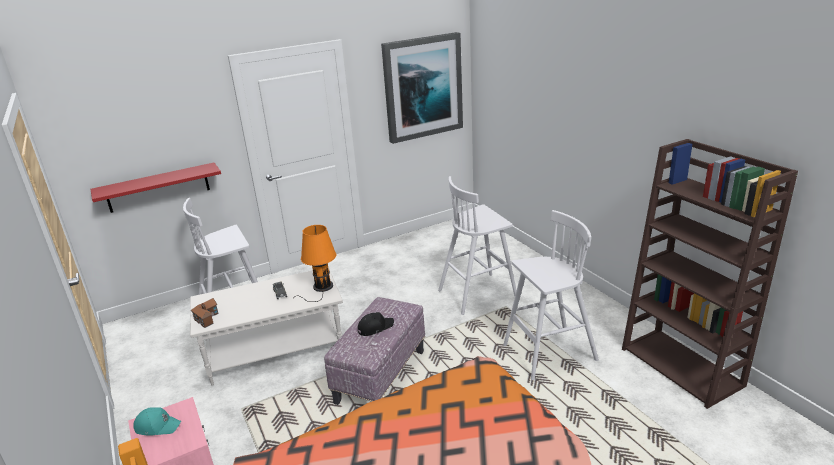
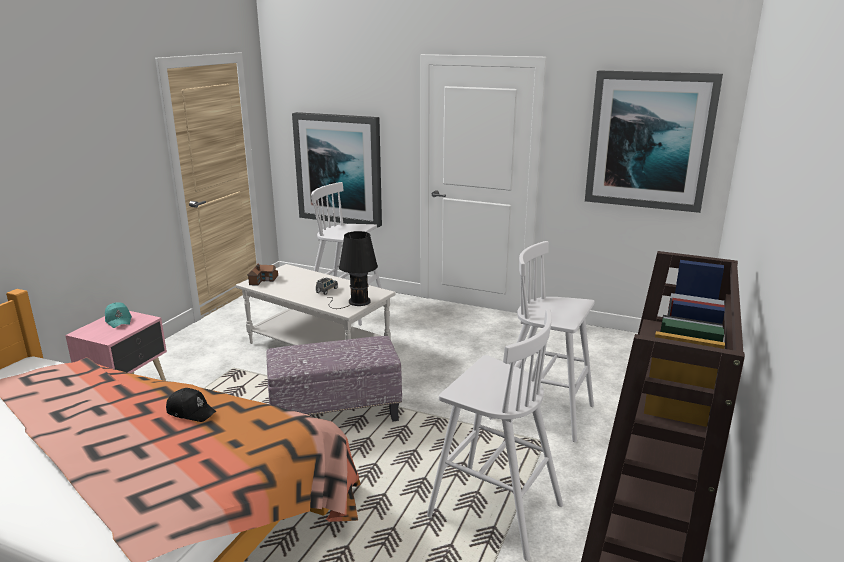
camera: 50 degrees right, 5 degrees down
(158, 187) = (339, 169): red shelf -> picture
(321, 288) = (356, 302): orange table lamp -> black table lamp
(375, 327) = (329, 352): black cap -> black cap (191, 411)

